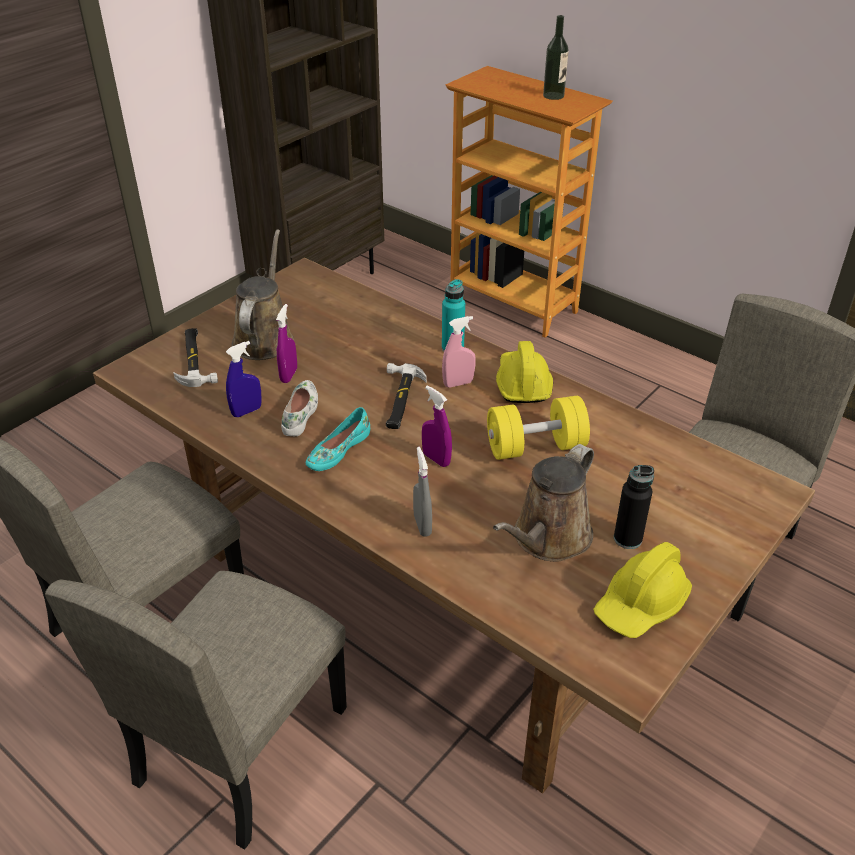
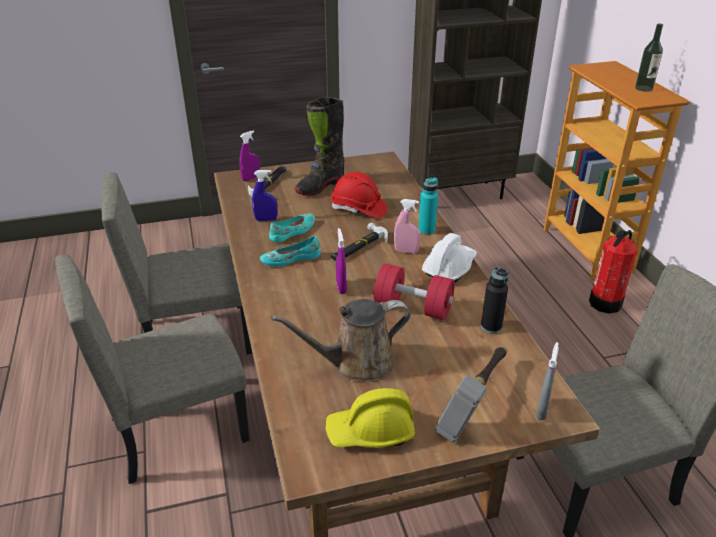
camera: 35 degrees right, 5 degrees down
(264, 338) = (320, 186): brown watering can -> black boot
(289, 375) = (310, 210): purple spray bottle -> purple spray bottle (251, 178)
(301, 413) = (293, 232): white shoe -> turquoise shoe
(347, 351) = (358, 209): none -> red hard hat
(422, 525) = (289, 319): grey spray bottle -> grey spray bottle (542, 410)
(522, 383) = (449, 267): yellow hard hat -> white hard hat
(535, 447) = (413, 307): yellow dumbbell -> red dumbbell
(579, 358) = (605, 303): none -> fire extinguisher
(627, 539) = (410, 389): black bottle -> black bottle (491, 326)
(697, 521) = (475, 403): none -> hammer

